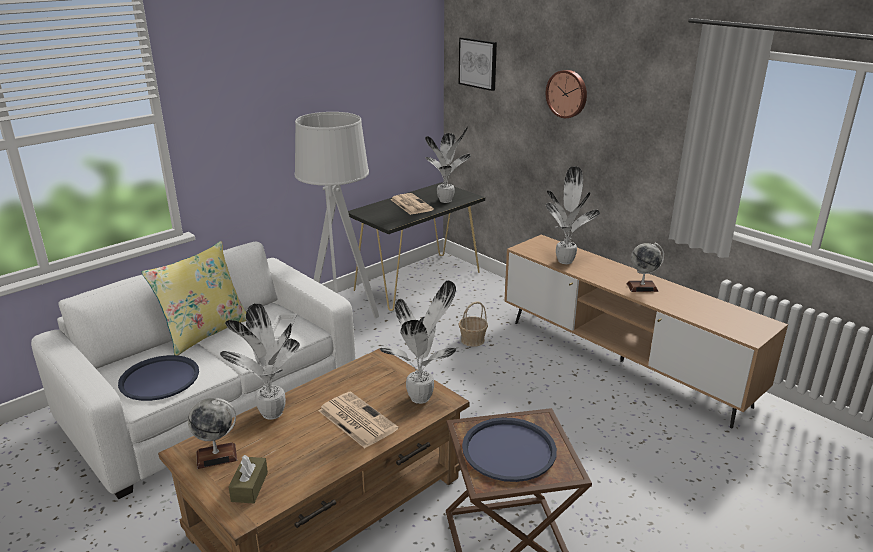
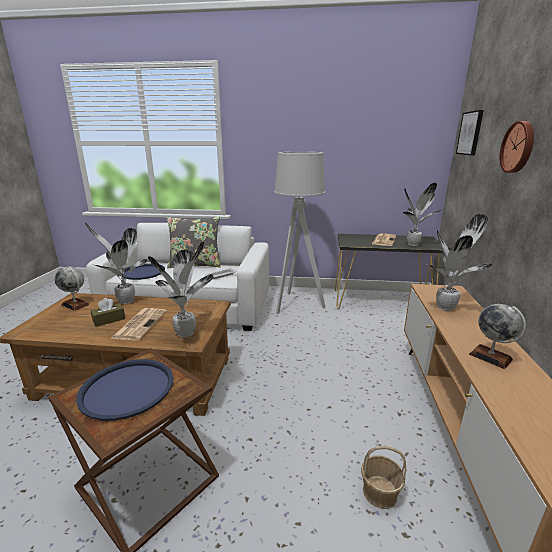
camera: 50 degrees right, 5 degrees down
(205, 332) = (195, 265): yellow pillow -> grey pillow
(249, 487) = (50, 322): brown tissue box -> brown tissue box (109, 320)
(472, 340) = (358, 347): basket -> basket (379, 492)

